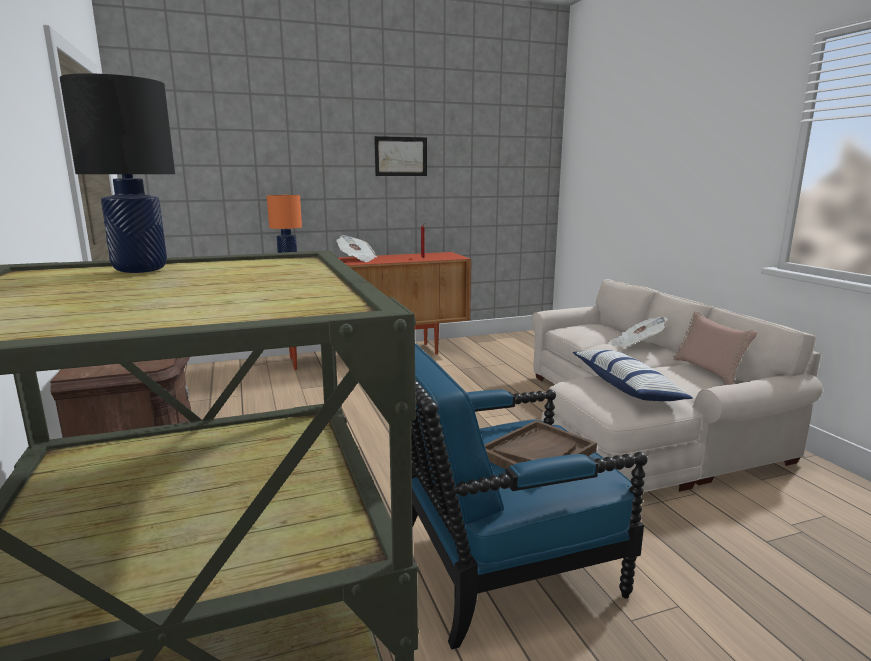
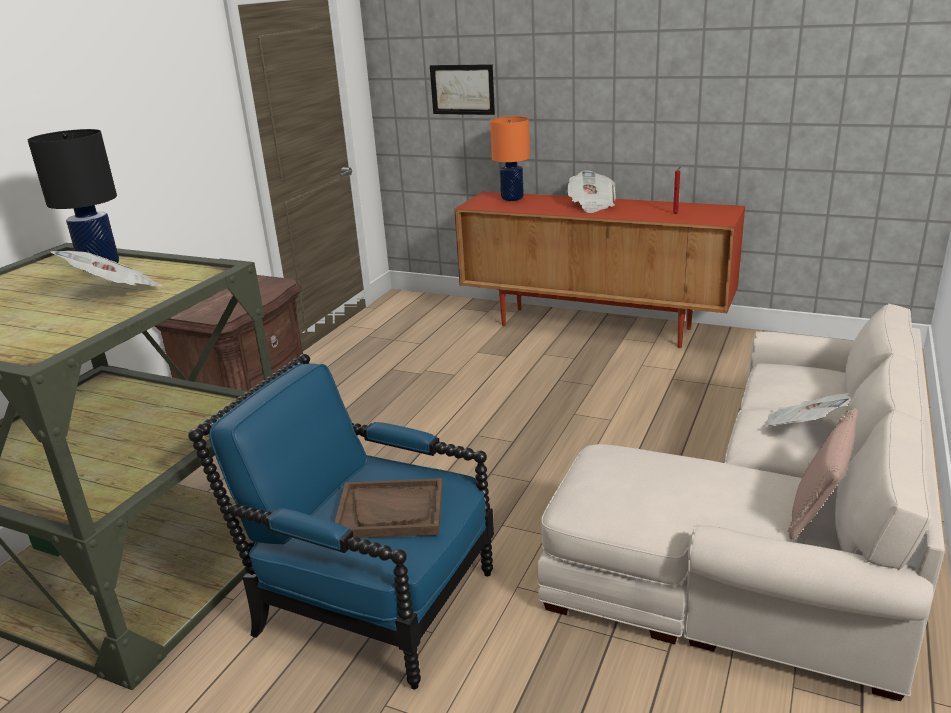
camera: 45 degrees right, 10 degrees up
(239, 276) = (116, 292): none -> newspaper
(401, 156) = (678, 63): picture -> picture (462, 89)
(626, 387) = (645, 482): pillow -> none

